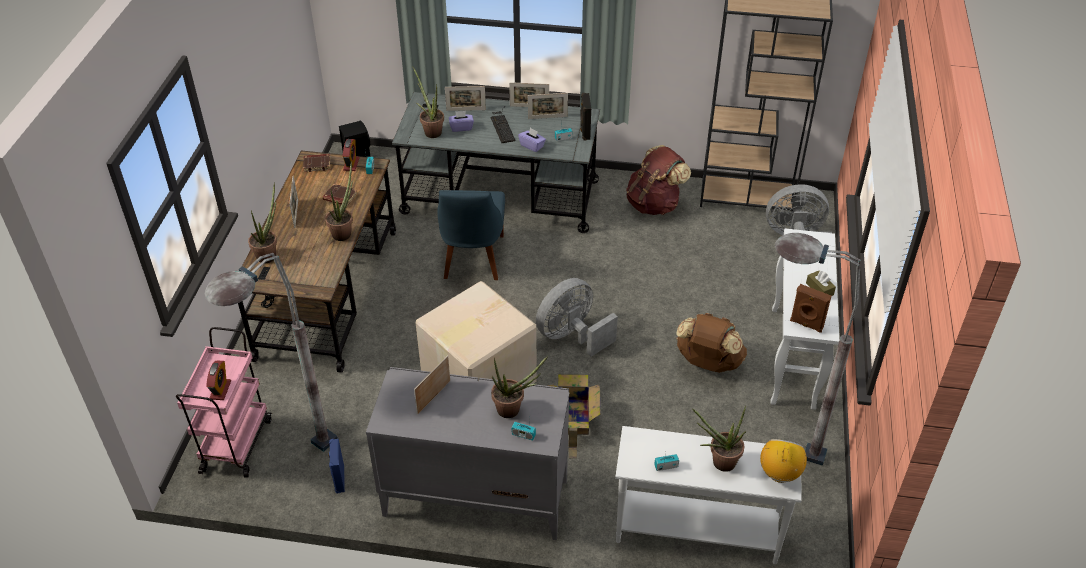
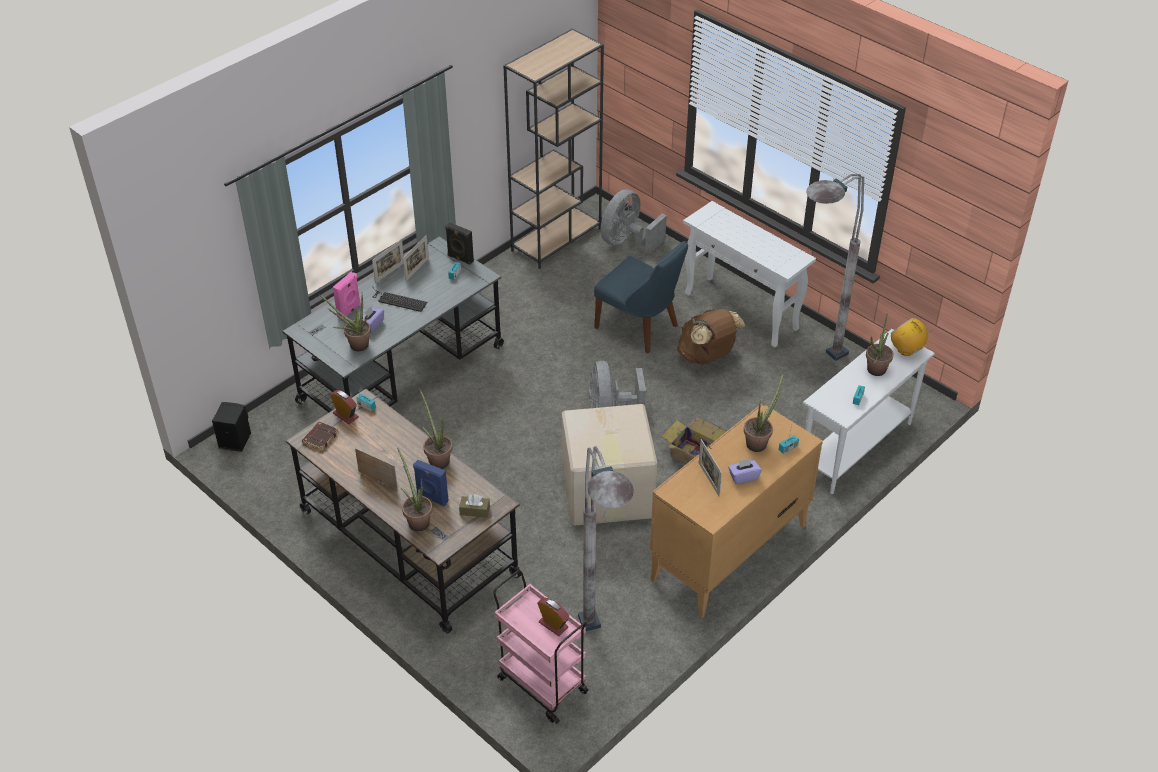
camera: 55 degrees left, 0 degrees up
(339, 197) = (386, 442): brown book -> none
(339, 479) = (640, 630): blue speaker -> blue speaker (432, 499)
(466, 110) = (350, 311): picture frame -> pink speaker
(472, 259) = (463, 429): blue chair -> blue chair (639, 328)
(475, 497) = (728, 553): grey cabinet -> brown cabinet
(532, 146) = (444, 296): purple tissue box -> purple tissue box (743, 477)
(654, 204) = (509, 291): brown backpack -> none
(806, 325) = (787, 263): brown speaker -> none
(819, 289) = (759, 238): brown tissue box -> brown tissue box (474, 511)

